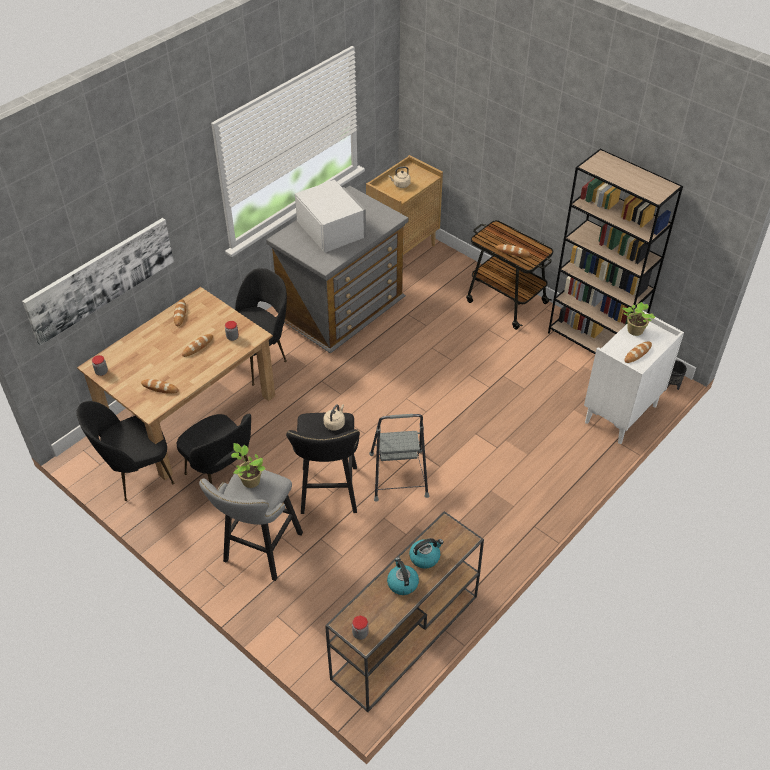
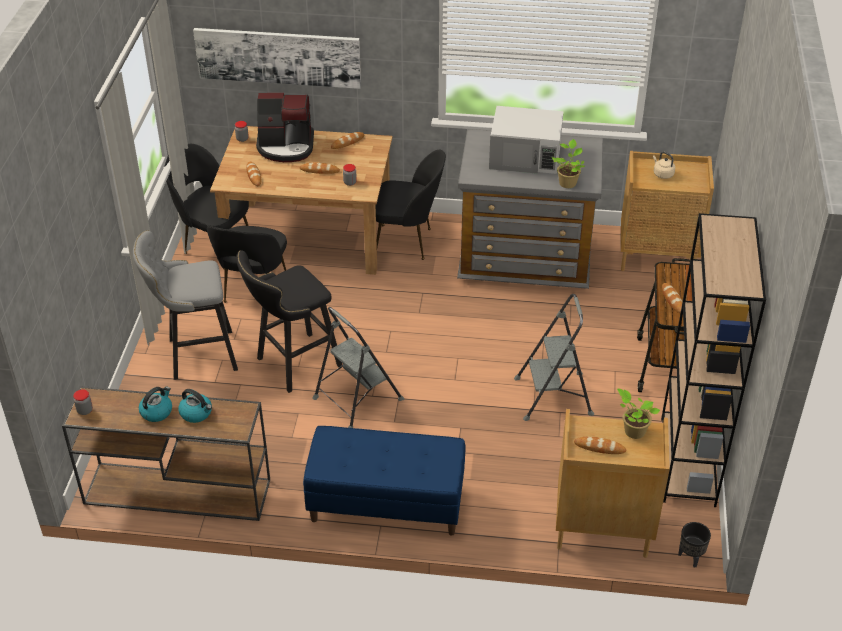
camera: 55 degrees right, 5 degrees down
(144, 351) = (286, 146): none -> coffee machine
(250, 480) = (198, 272): potted plant -> potted plant (567, 182)
(330, 228) = (525, 156): white microwave -> white microwave turned 75 degrees clockwise
(335, 423) = (306, 288): beige kettle -> none
(486, 369) = (556, 395): none -> grey step ladder
(516, 513) = (385, 504): none -> blue bench
(620, 414) = (601, 531): white cabinet -> brown cabinet

